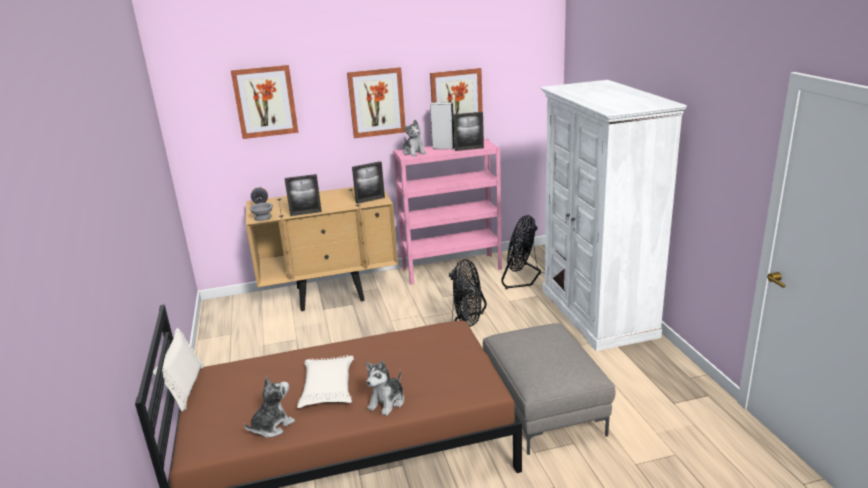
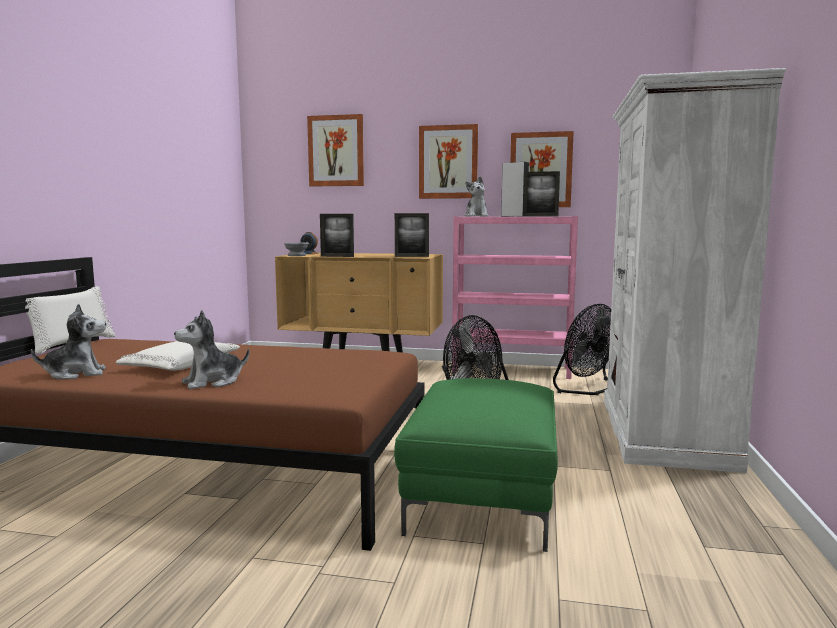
camera: 25 degrees right, 15 degrees down
(542, 408) = (480, 496): grey ottoman -> green ottoman

